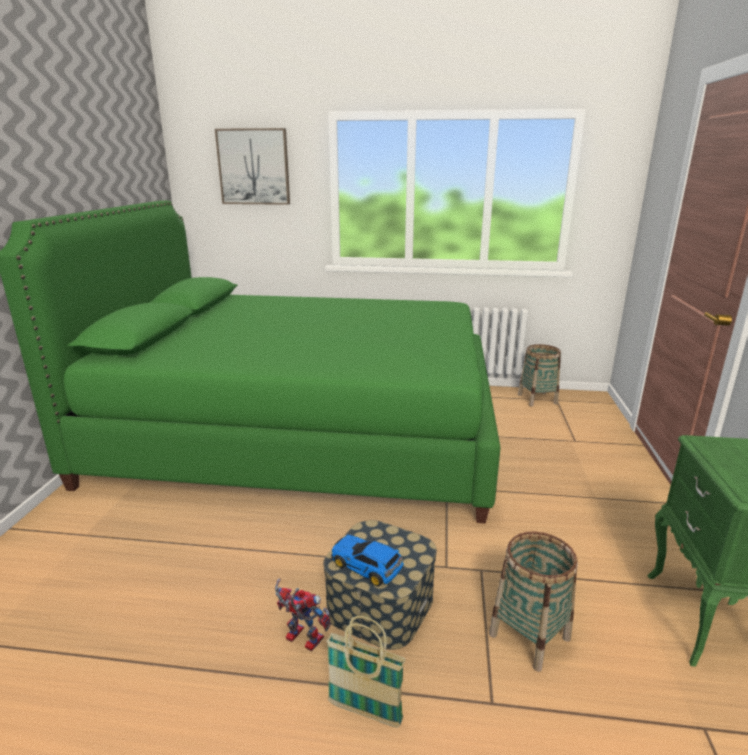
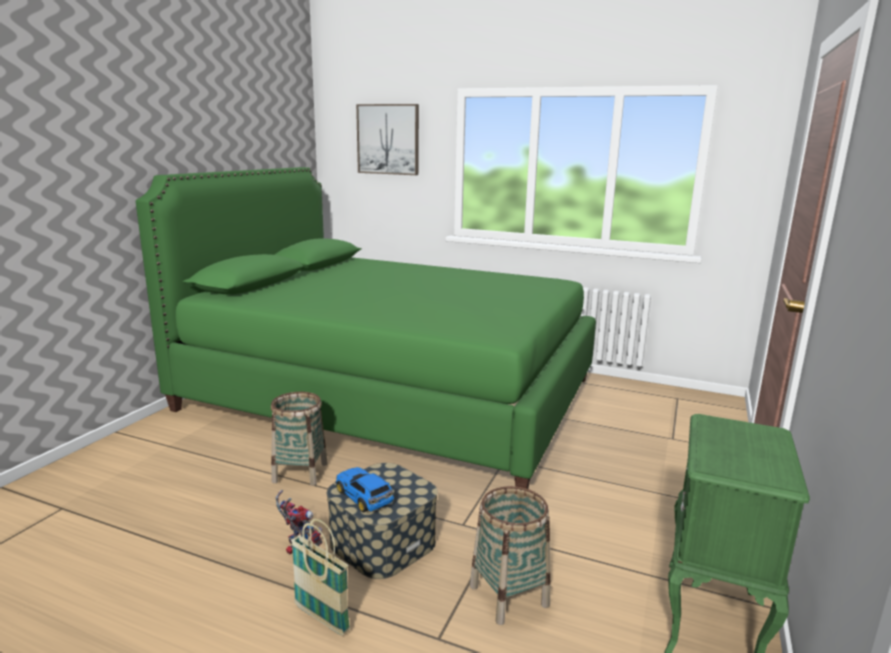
camera: 15 degrees right, 5 degrees down
(537, 399) = (655, 394): basket -> basket (300, 472)

